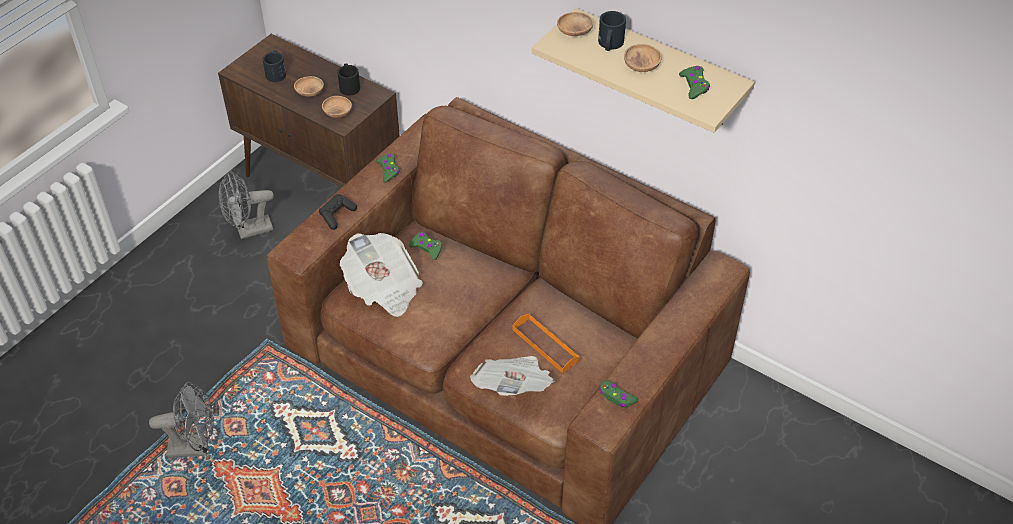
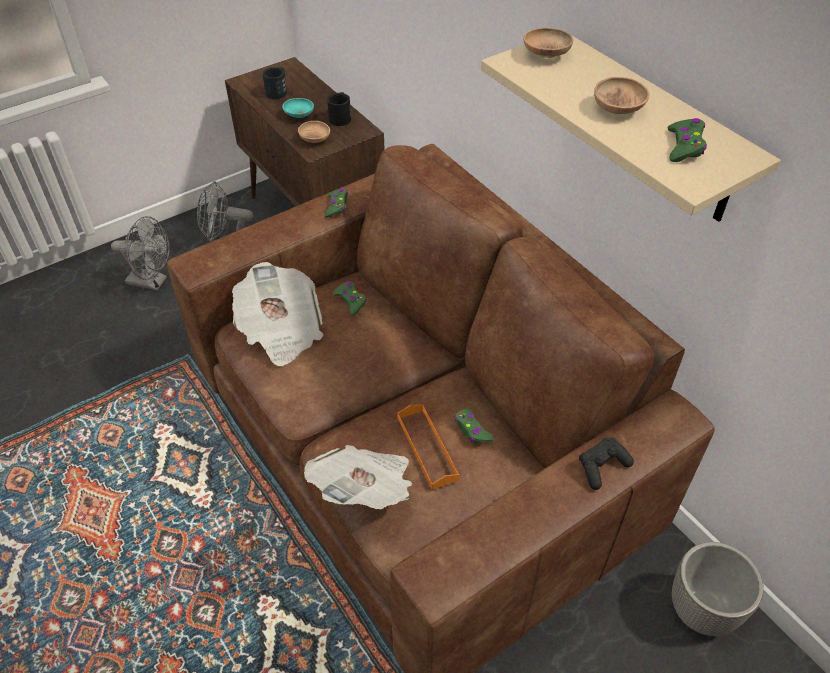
camera: 20 degrees right, 0 degrees up
(195, 446) = (63, 444): grey fan -> grey fan (152, 282)
(310, 93) = (299, 115): brown bowl -> turquoise bowl
(337, 215) = (258, 239): black game controller -> black game controller (602, 467)
(610, 45) = (586, 76): black mug -> none
(617, 397) = (470, 549): green game controller -> green game controller (472, 430)
(772, 413) = (702, 610): none -> planter

